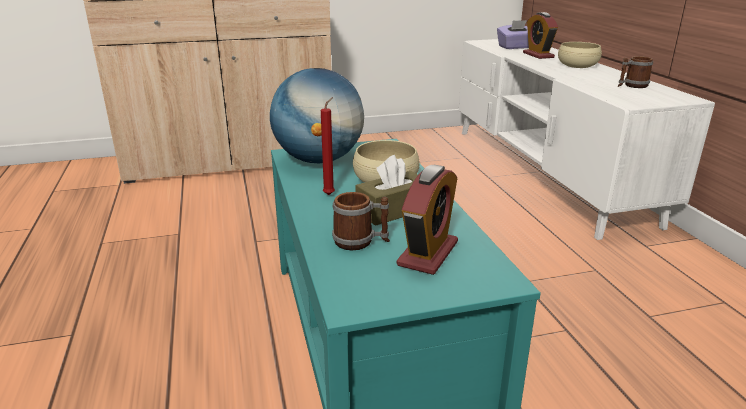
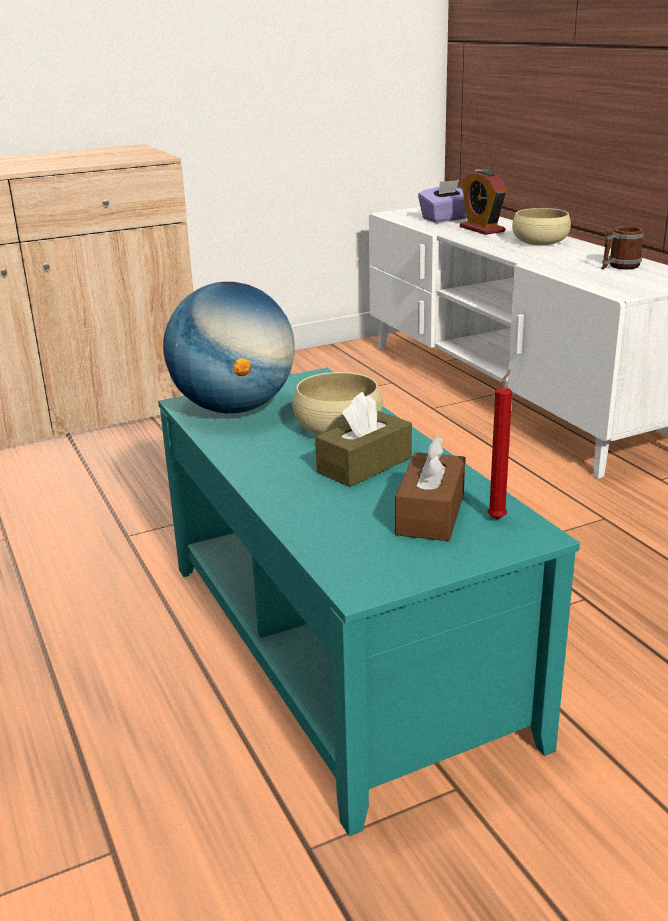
camera: 10 degrees left, 0 degrees up
(330, 194) = (272, 453): red candle -> red candle (498, 518)
(361, 242) = (340, 509): mug -> none
(428, 253) = (430, 514): alarm clock -> brown tissue box

